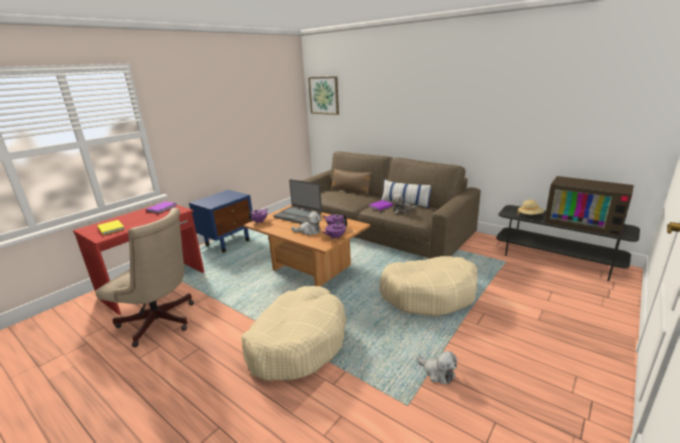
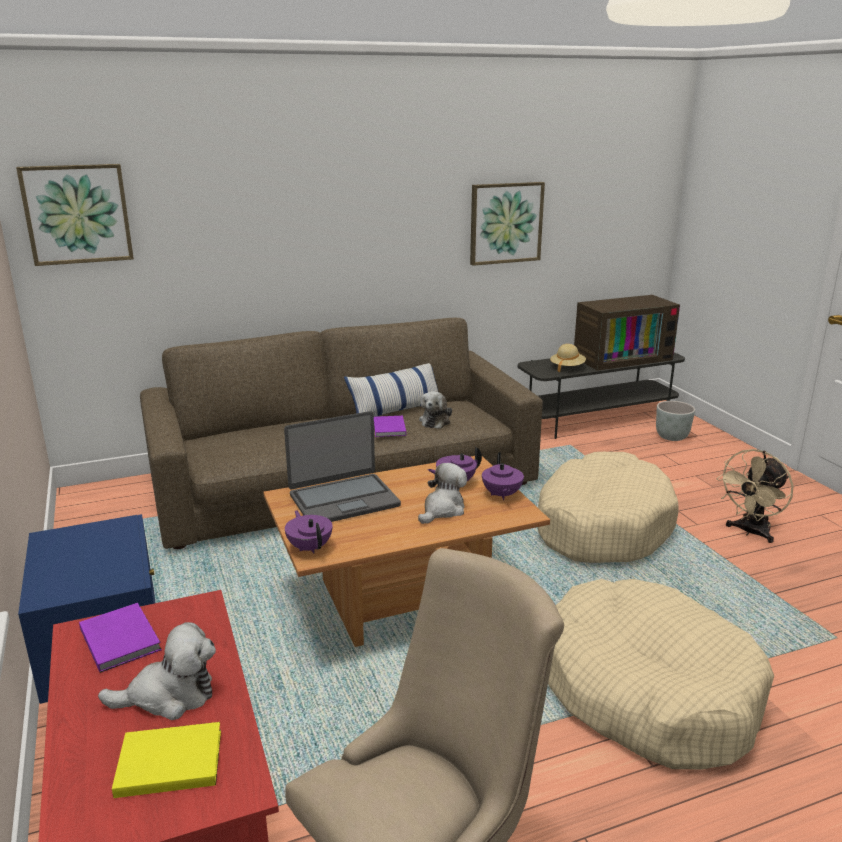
camera: 60 degrees left, 0 degrees up
(351, 191) = (253, 428): brown pillow -> none
(437, 372) = (782, 591): plush toy -> plush toy (169, 696)
(497, 346) = (750, 532): none -> beige fan
(512, 116) = (505, 223): none -> picture
(584, 289) = (672, 437): none -> grey planter

